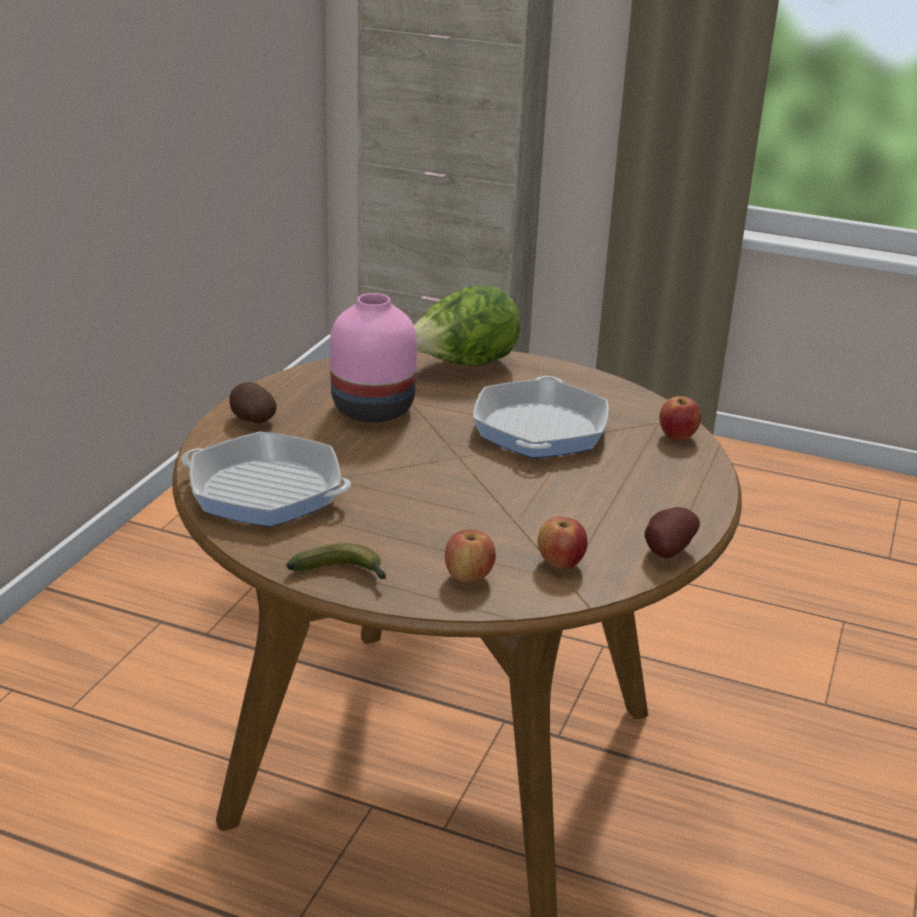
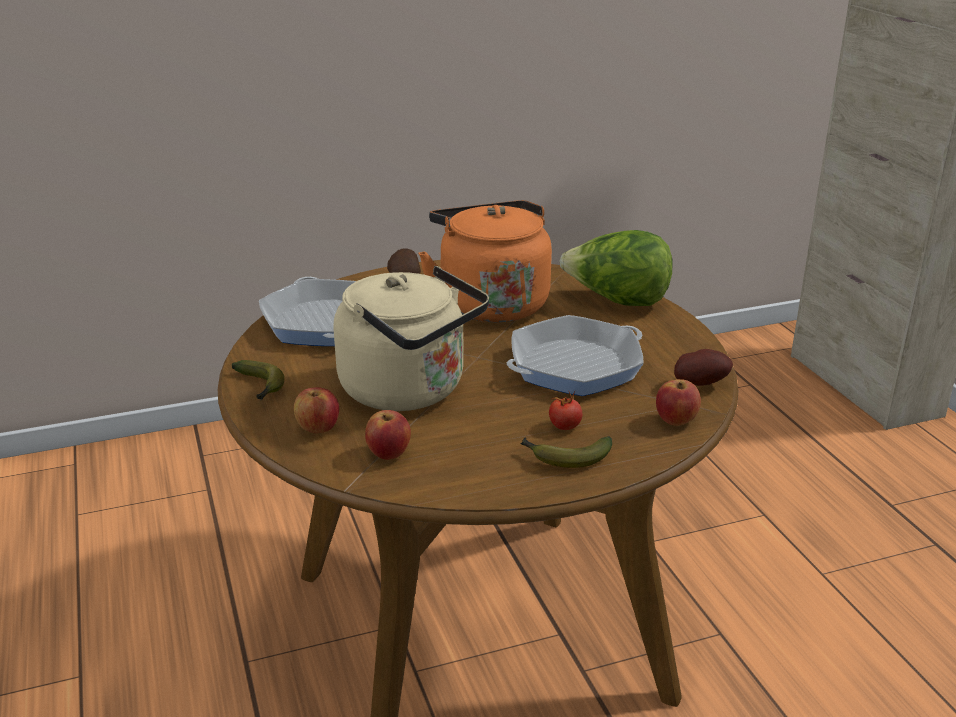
camera: 50 degrees right, 0 degrees up
(372, 408) = (490, 303): pink vase -> orange kettle
(469, 509) = (410, 391): none -> beige kettle
(625, 476) = (564, 426): none -> tomato
(666, 551) = (476, 488): potato -> potato (699, 384)
(670, 498) = (565, 458): none -> banana

